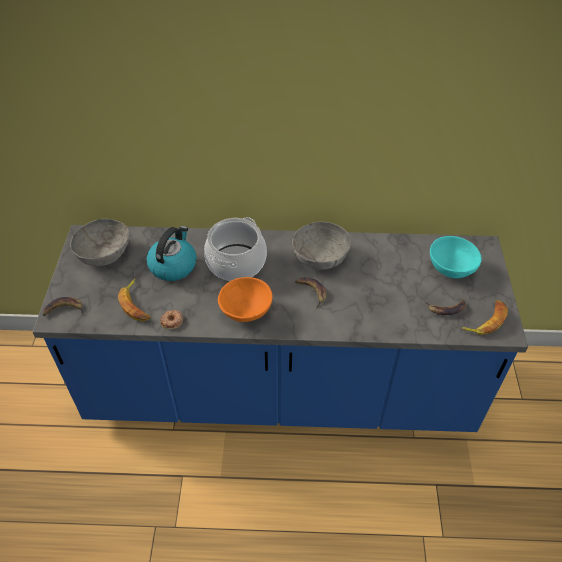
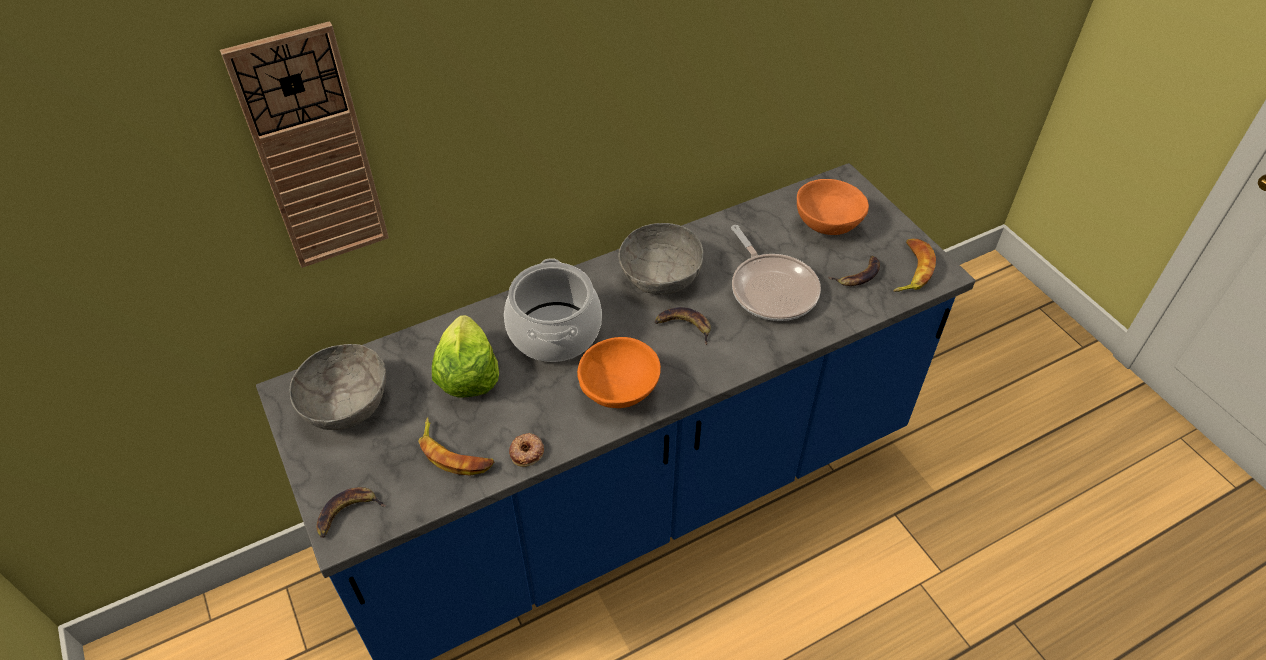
camera: 30 degrees left, 0 degrees up
(117, 103) = (313, 152): none -> wall clock
(173, 265) = (467, 374): kettle -> lettuce
(382, 293) = (771, 289): none -> frying pan
(451, 268) = (827, 224): turquoise bowl -> orange bowl

